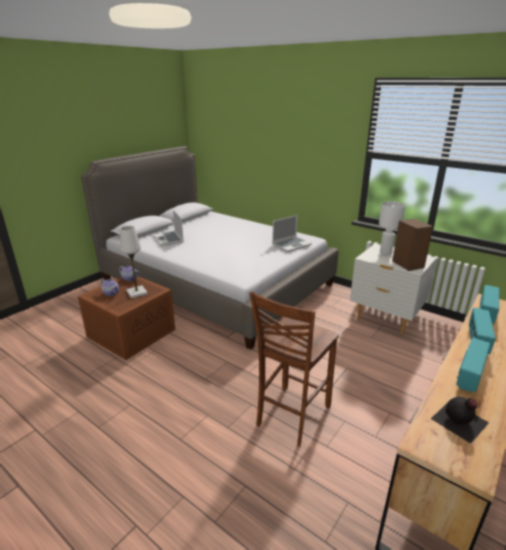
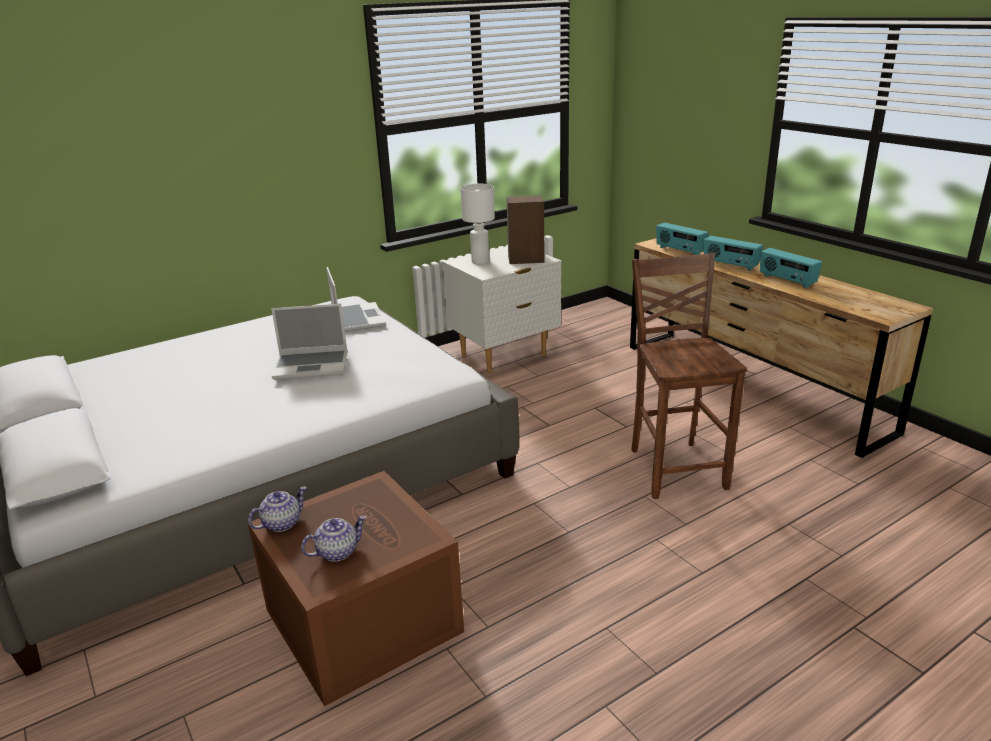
camera: 70 degrees left, 0 degrees up
(136, 293) = (365, 514): white table lamp -> none
(169, 239) = (171, 432): laptop -> laptop (312, 365)
(291, 416) = (676, 468): brown chair -> brown chair turned 150 degrees counterclockwise
(460, 421) = (851, 298): black bottle -> none

